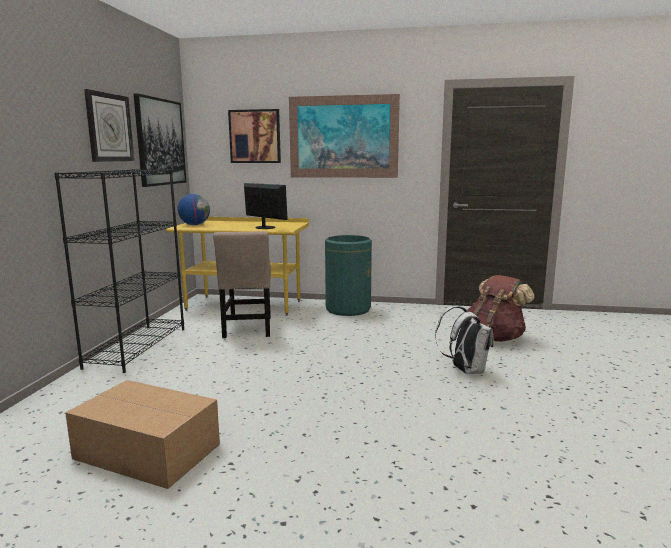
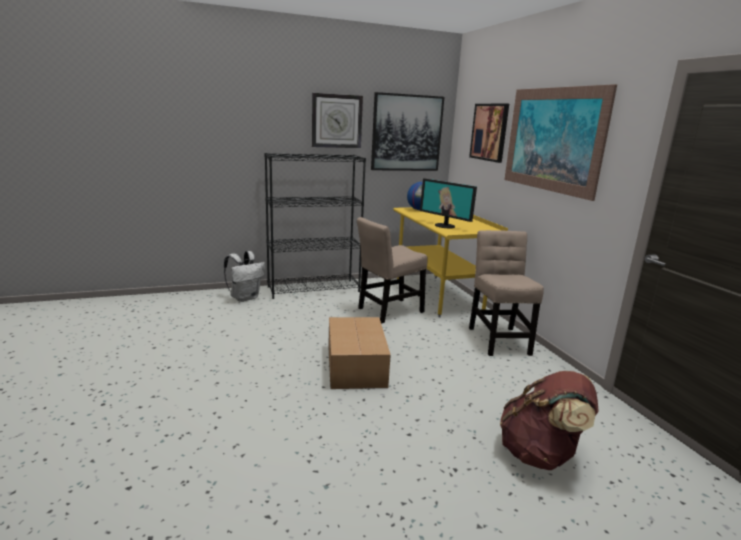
camera: 60 degrees right, 5 degrees up
(146, 450) = (176, 337): cardboard box -> cardboard box (356, 365)
(264, 227) = (445, 226): monitor -> monitor turned 120 degrees clockwise
(348, 309) = (498, 339): green trash can -> beige chair
(465, 370) = (406, 443): white backpack -> white backpack (245, 297)

